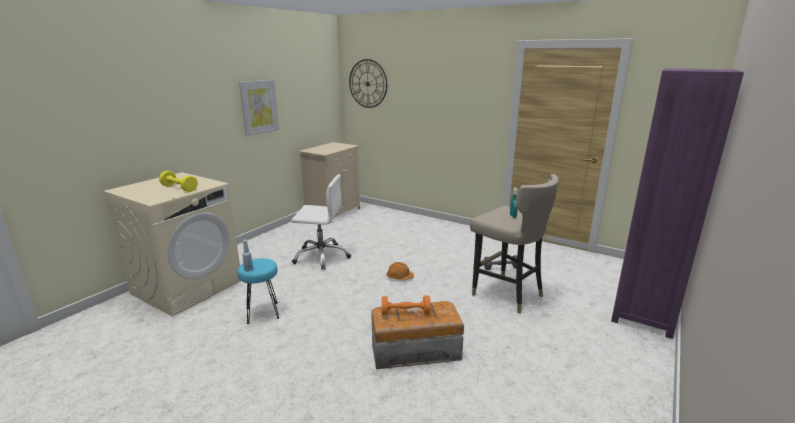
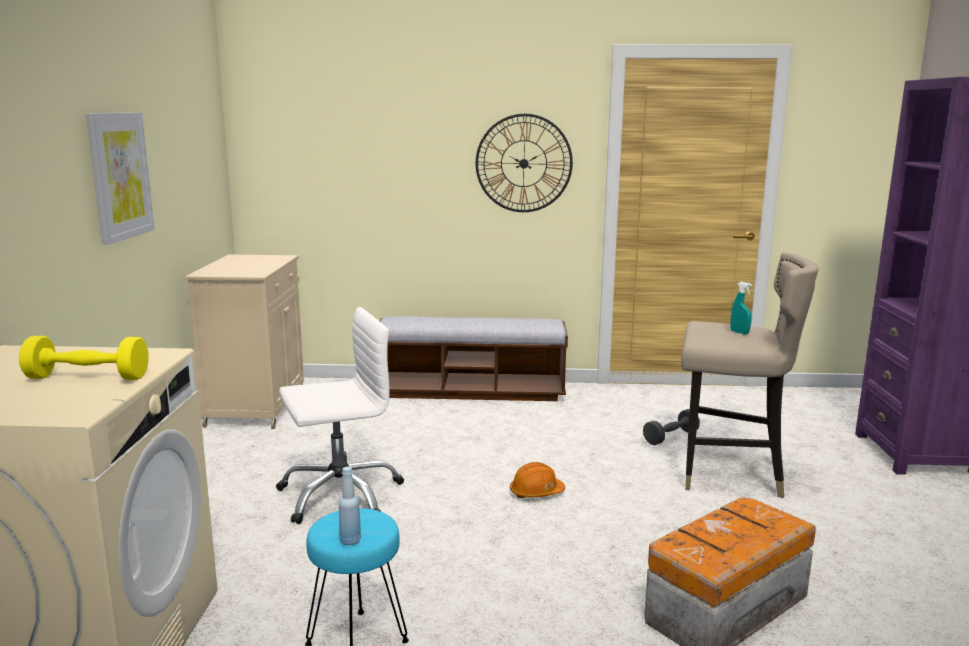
camera: 30 degrees left, 5 degrees down
(367, 83) = (300, 127): wall clock -> wall clock (523, 163)
(405, 313) = (715, 536): orange dumbbell -> none
(430, 223) = (471, 391): none -> bench

